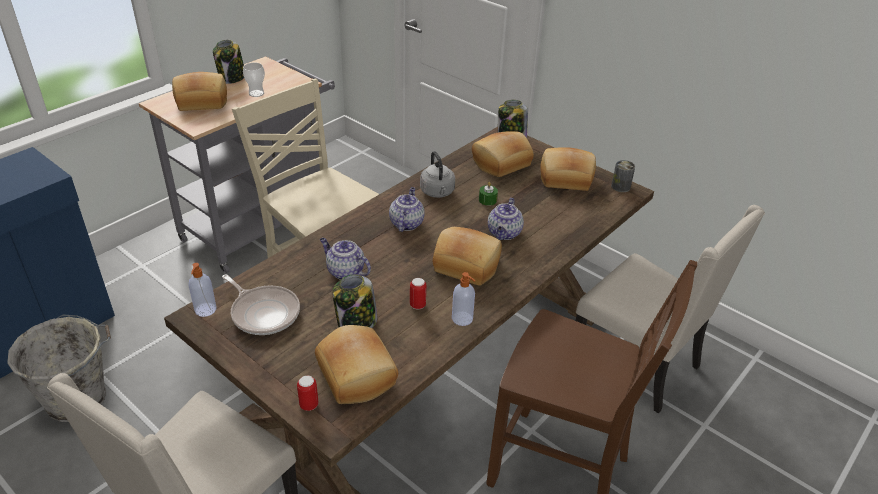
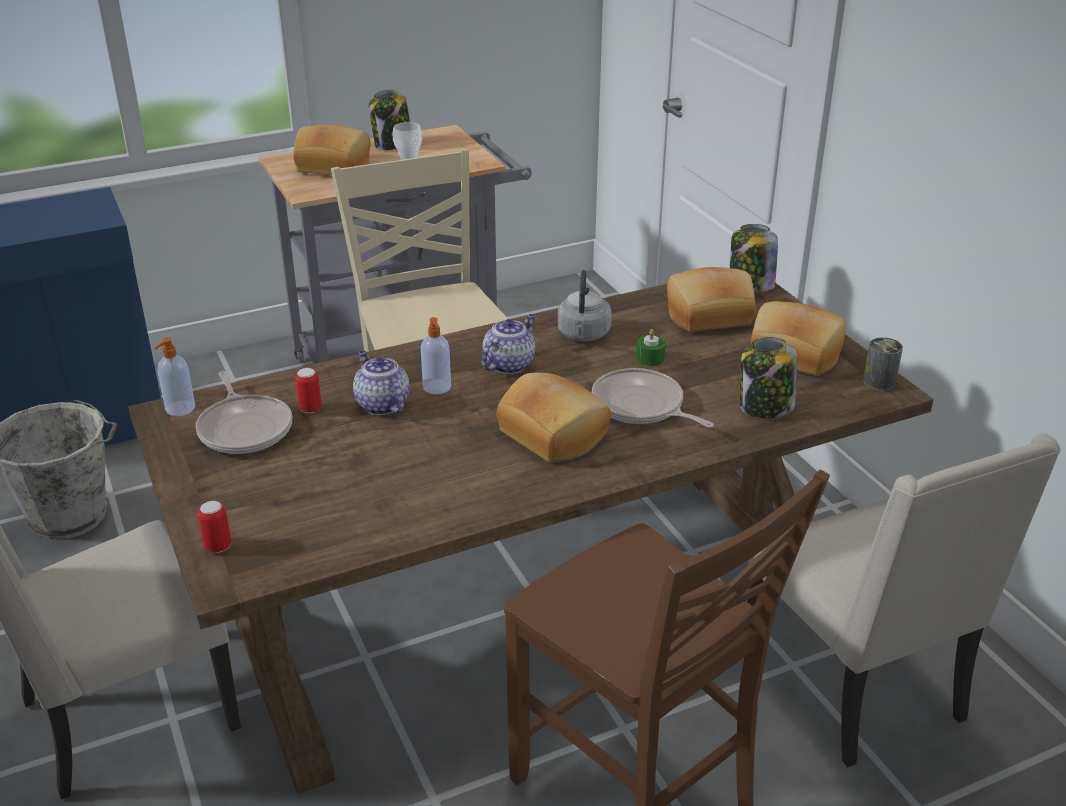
camera: 25 degrees right, 5 degrees down
(356, 323) = (349, 468): jar -> jar (765, 407)
(358, 375) = (305, 529): bread -> none
(417, 305) = (446, 467): can -> can (310, 409)
(463, 319) = (495, 499): soap dispenser -> soap dispenser (437, 388)
(504, 233) = (641, 406): teapot -> frying pan

